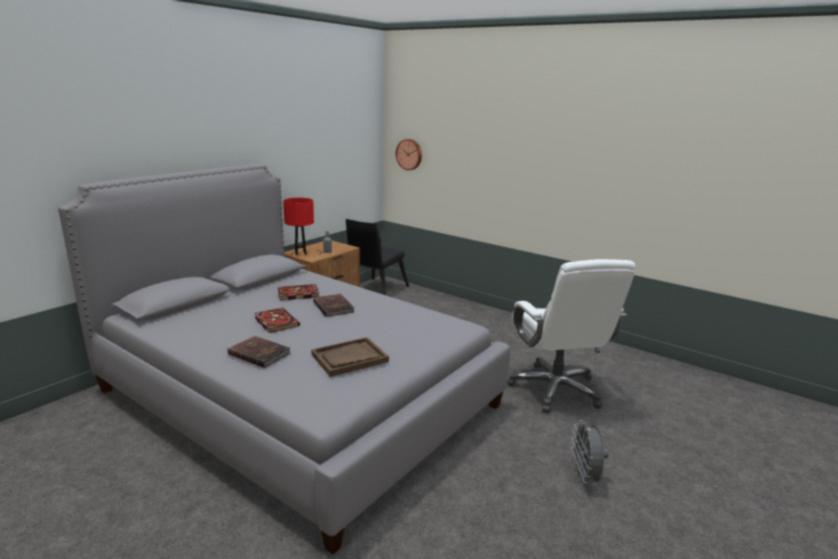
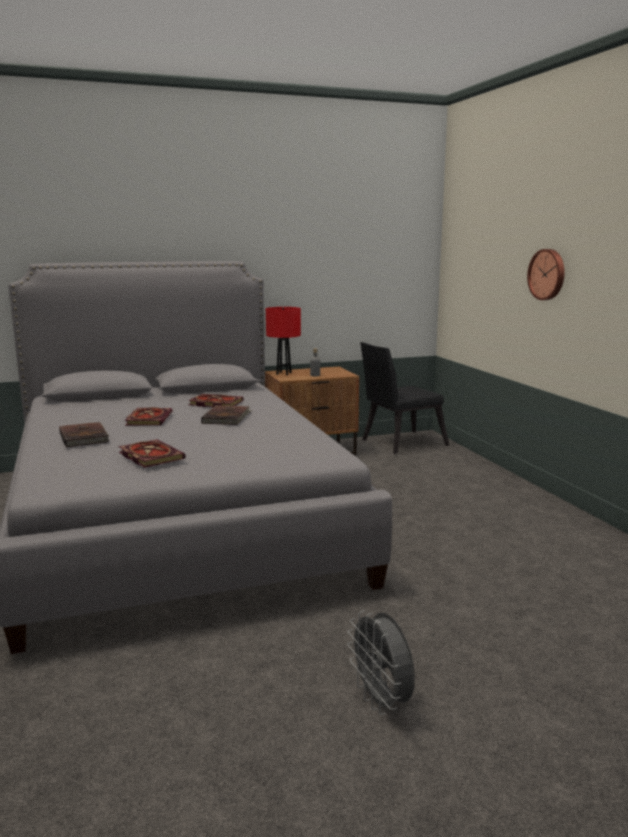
camera: 35 degrees right, 5 degrees down
(349, 358) = (149, 456): brown tray -> book
(409, 154) = (462, 264): wall clock -> wall clock (547, 274)
(556, 389) = (493, 595): white office chair -> none
(585, 478) = (382, 702): grey fan -> grey fan turned 60 degrees counterclockwise

